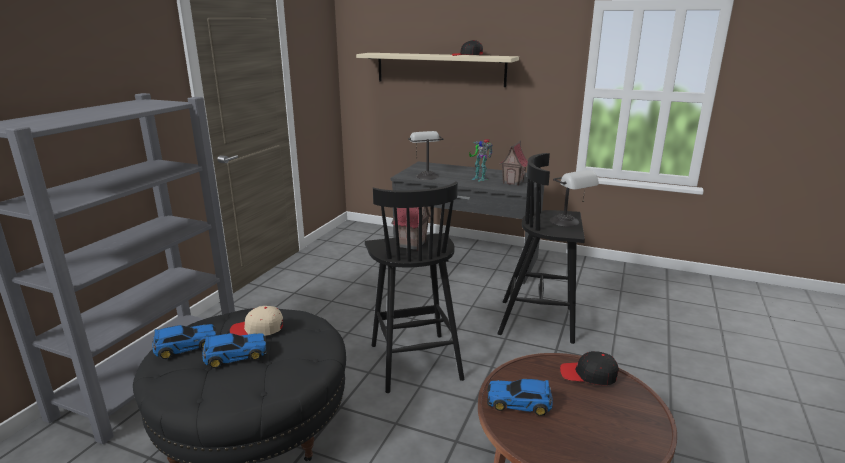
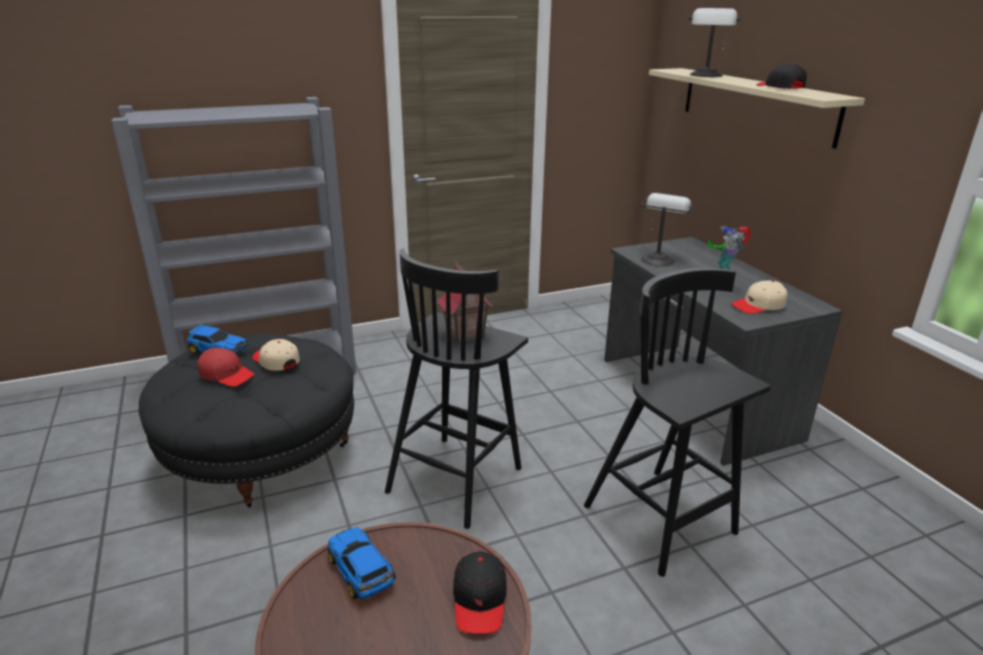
camera: 45 degrees right, 5 degrees up
(235, 355) = (226, 374): toy car -> red cap
(513, 182) = (758, 305): toy house -> beige cap
(569, 223) = (712, 393): table lamp -> table lamp (707, 76)
(588, 375) = (480, 599): black cap -> black cap turned 150 degrees counterclockwise

